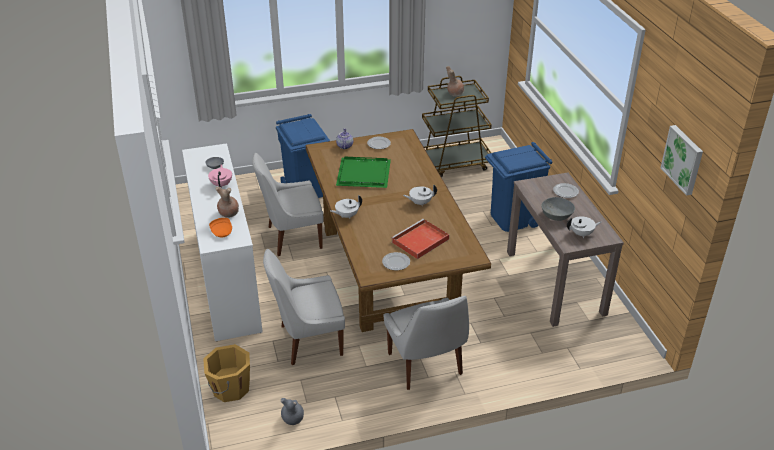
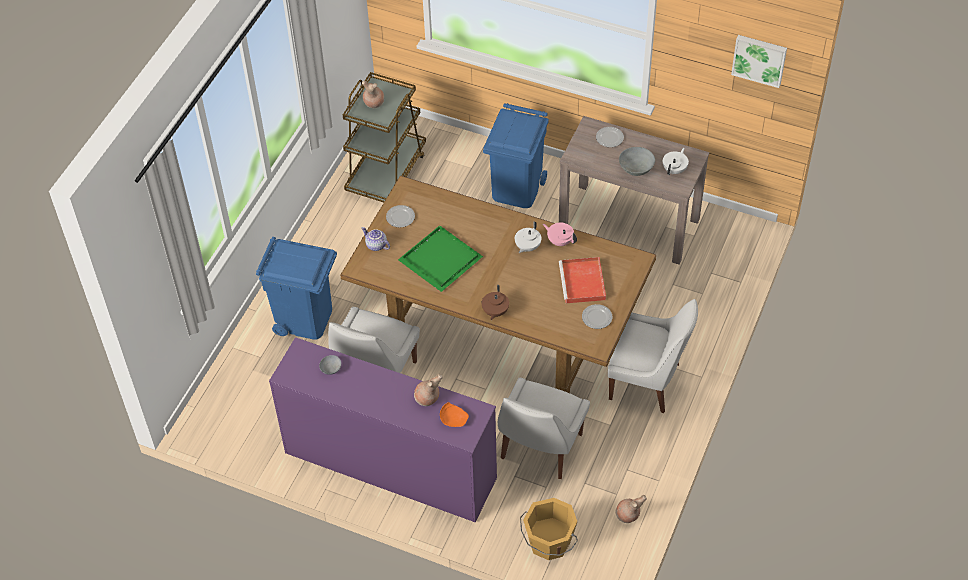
camera: 50 degrees left, 15 degrees up
(221, 184) = (370, 379): pink teapot -> pink teapot (560, 241)
(227, 279) = (389, 465): white dresser -> purple dresser
(292, 420) = (628, 516): grey vase -> brown vase
(346, 215) = (495, 312): white teapot -> brown teapot

